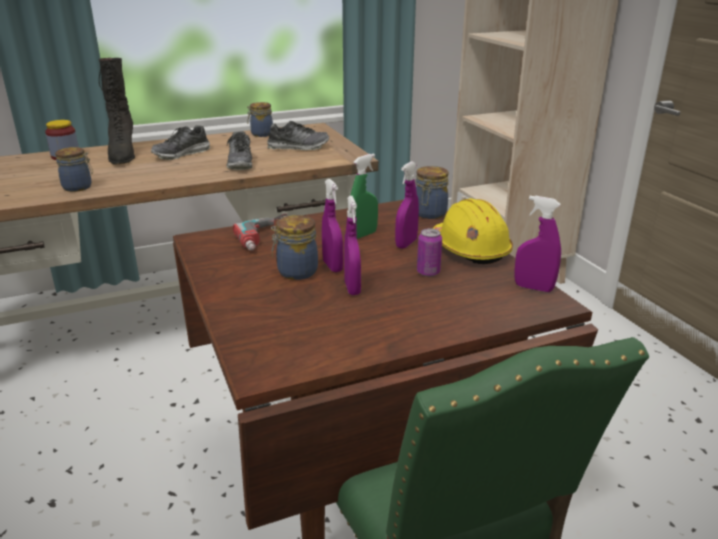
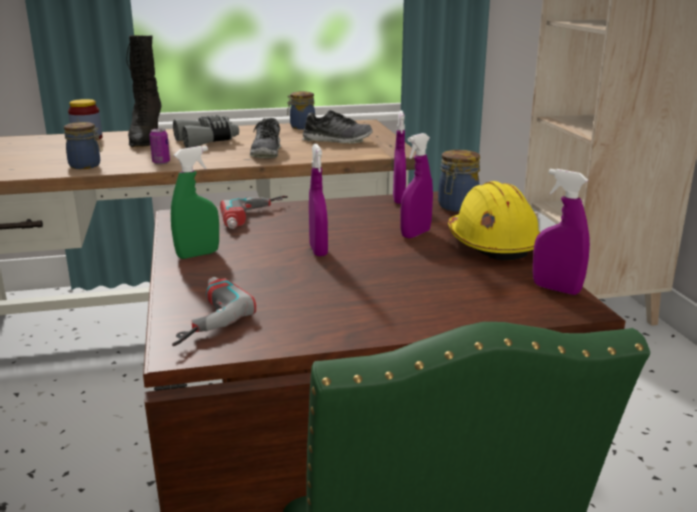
camera: 10 degrees right, 5 degrees down
(181, 154) = (207, 141): shoe -> grey binoculars
(259, 342) = (198, 318): none -> power drill
(295, 272) = (273, 253): jar -> none
(352, 288) = (331, 273): purple spray bottle -> purple spray bottle (399, 200)
(363, 235) = (368, 222): green spray bottle -> green spray bottle (198, 254)
(428, 272) = (429, 264): can -> can (161, 162)

